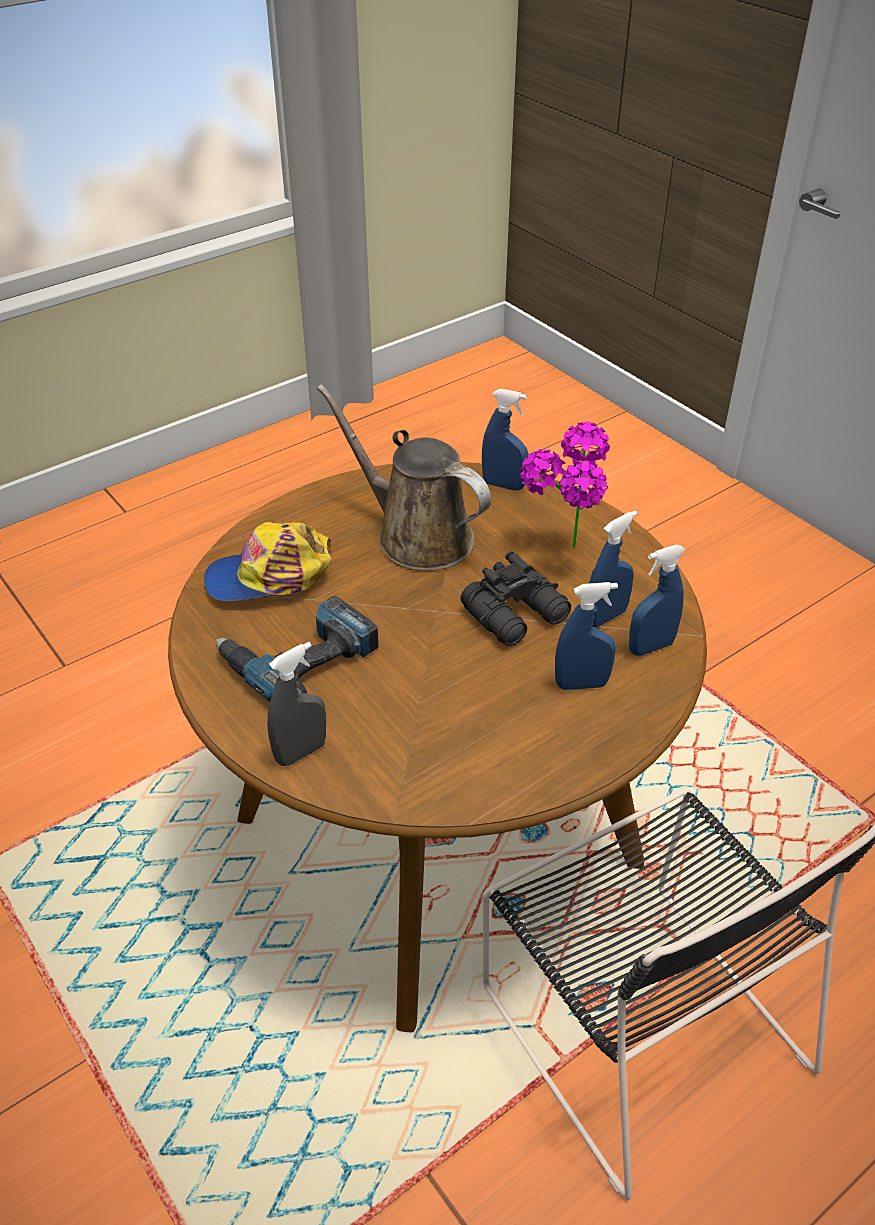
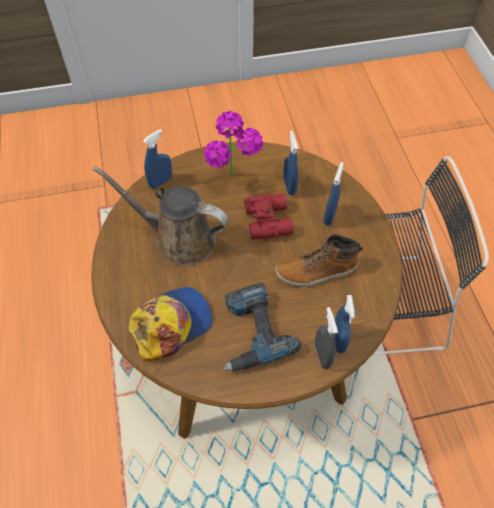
camera: 65 degrees left, 15 degrees up
(270, 577) = (171, 324): cap -> cap turned 135 degrees counterclockwise
(416, 536) = (179, 238): brown watering can -> brown watering can turned 45 degrees clockwise
(455, 701) = (317, 271): none -> boot
(518, 615) = (269, 220): black binoculars -> red binoculars
(650, 647) = (318, 179): blue spray bottle -> blue spray bottle (339, 340)

